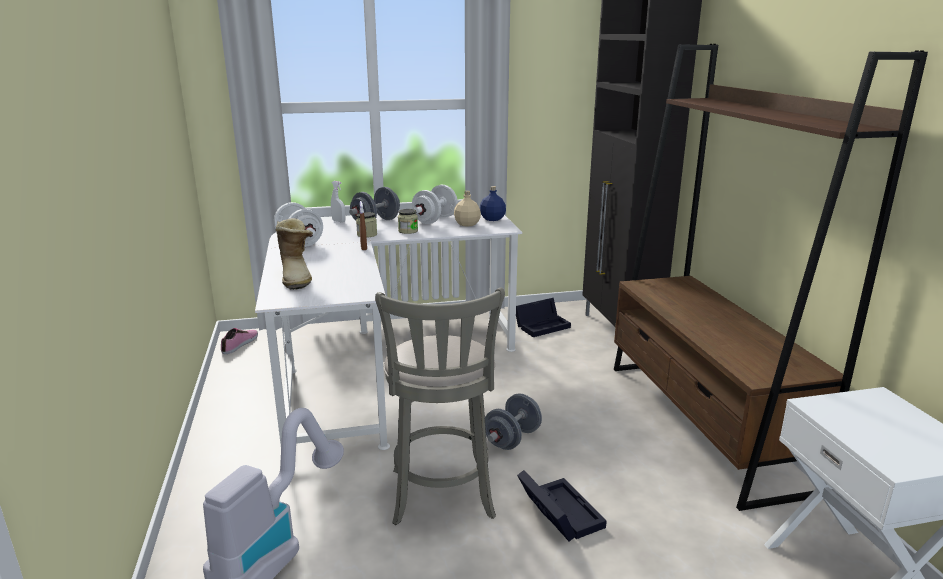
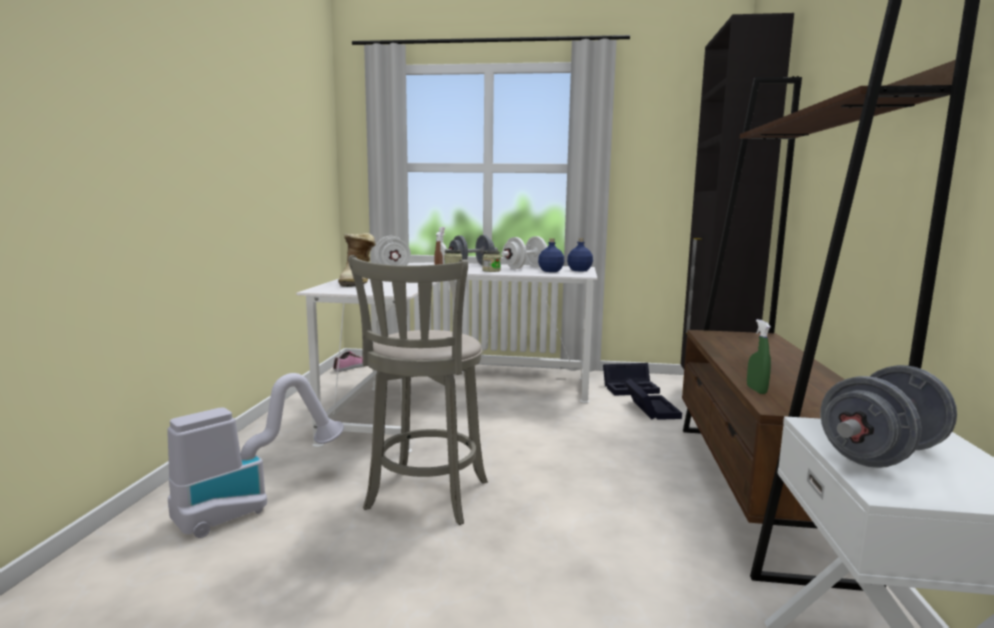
camera: 20 degrees right, 10 degrees down
(467, 224) = (551, 271): beige bottle -> blue bottle
(512, 439) = (531, 466): grey dumbbell -> grey dumbbell (880, 454)
(558, 512) = (530, 534): black storage box -> black storage box (650, 409)
(730, 359) = (756, 390): none -> green spray bottle

